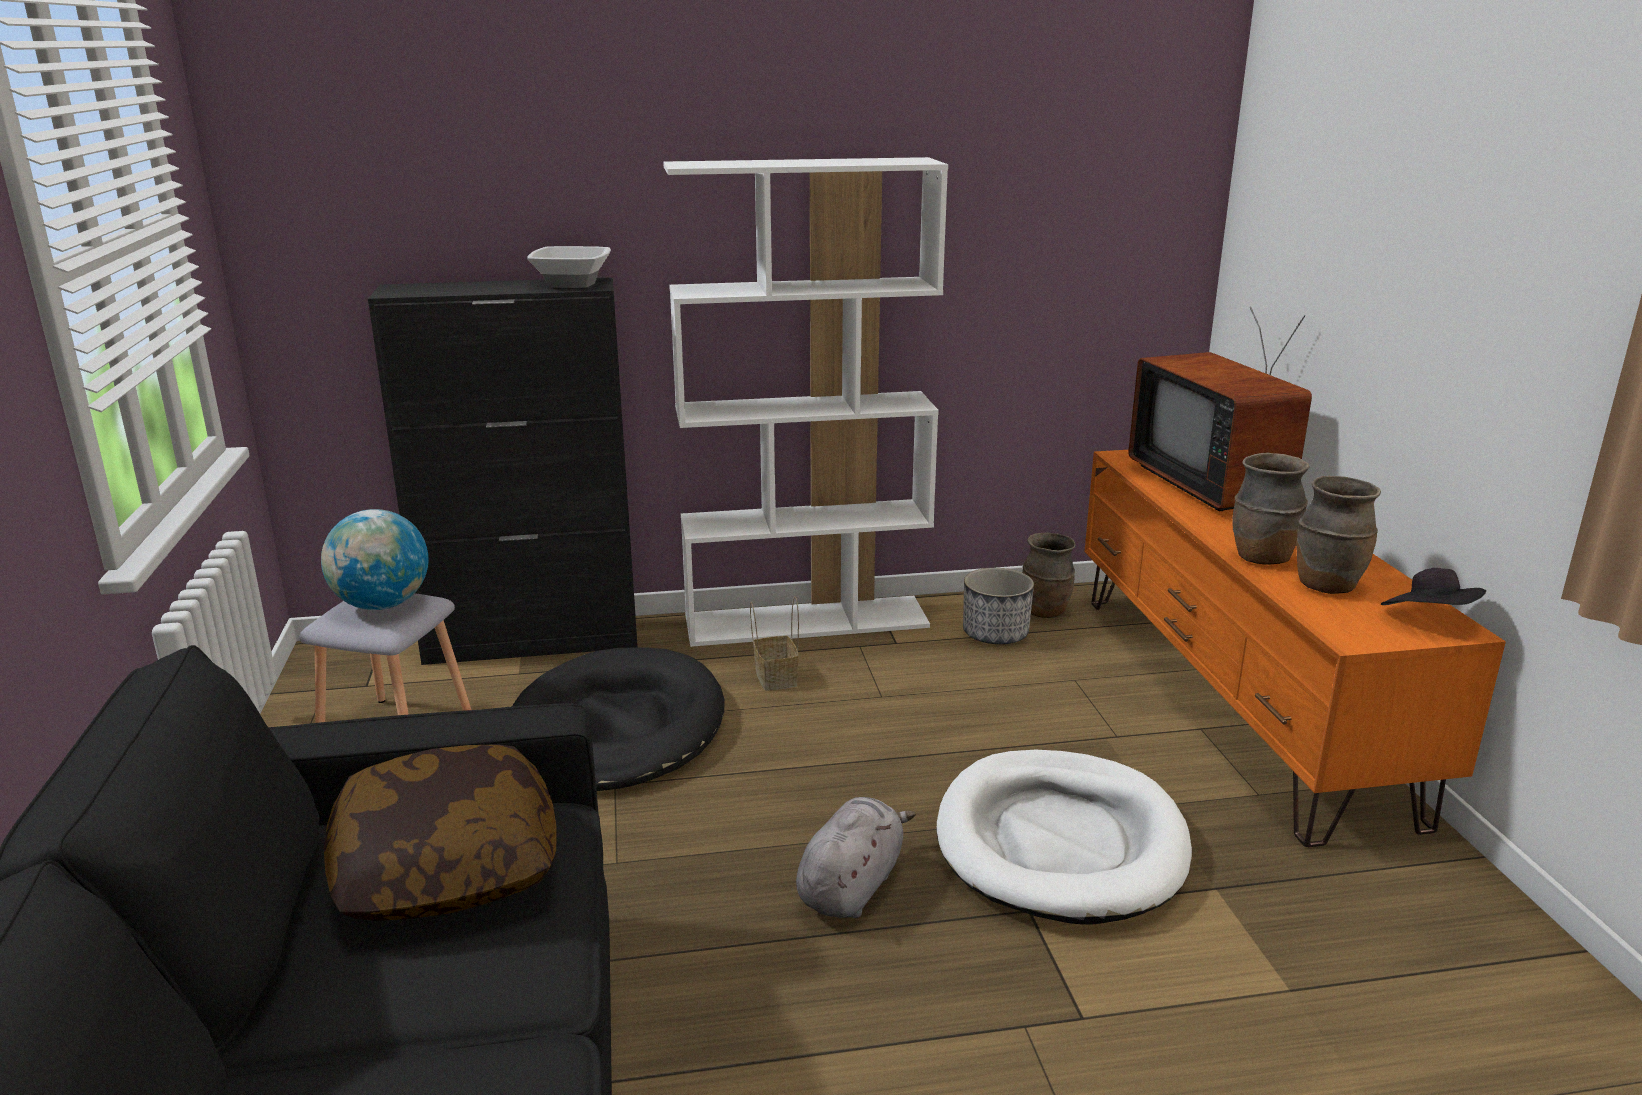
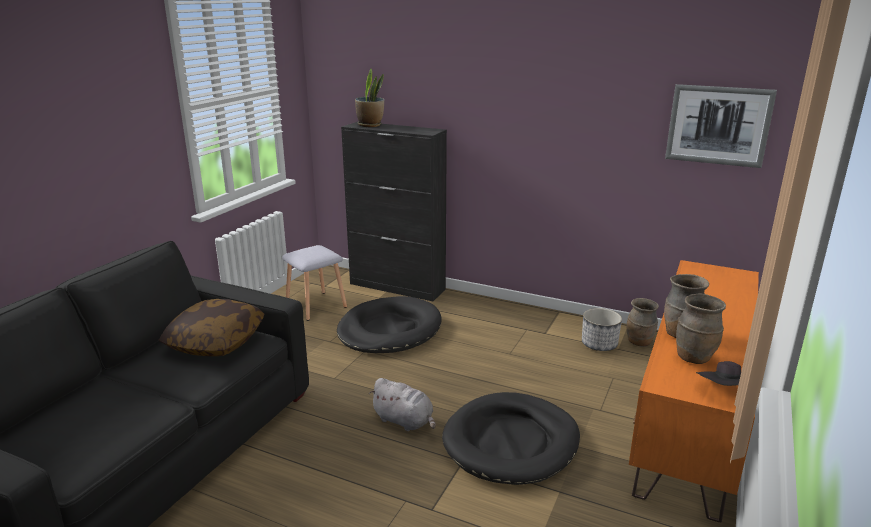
camera: 35 degrees right, 0 degrees up
(382, 605) = (314, 252): globe -> none
(431, 288) = (370, 125): none -> potted plant
(572, 283) = (423, 130): bowl -> none
(774, 677) = (473, 330): basket -> none
(807, 621) = (516, 311): white bookcase -> none
(852, 886) = (405, 421): grey plush toy -> grey plush toy turned 60 degrees clockwise
(1060, 842) = (511, 442): white dog bed -> black dog bed
(1121, 211) = (718, 125): none -> picture
(1216, 485) = (722, 293): television -> none

